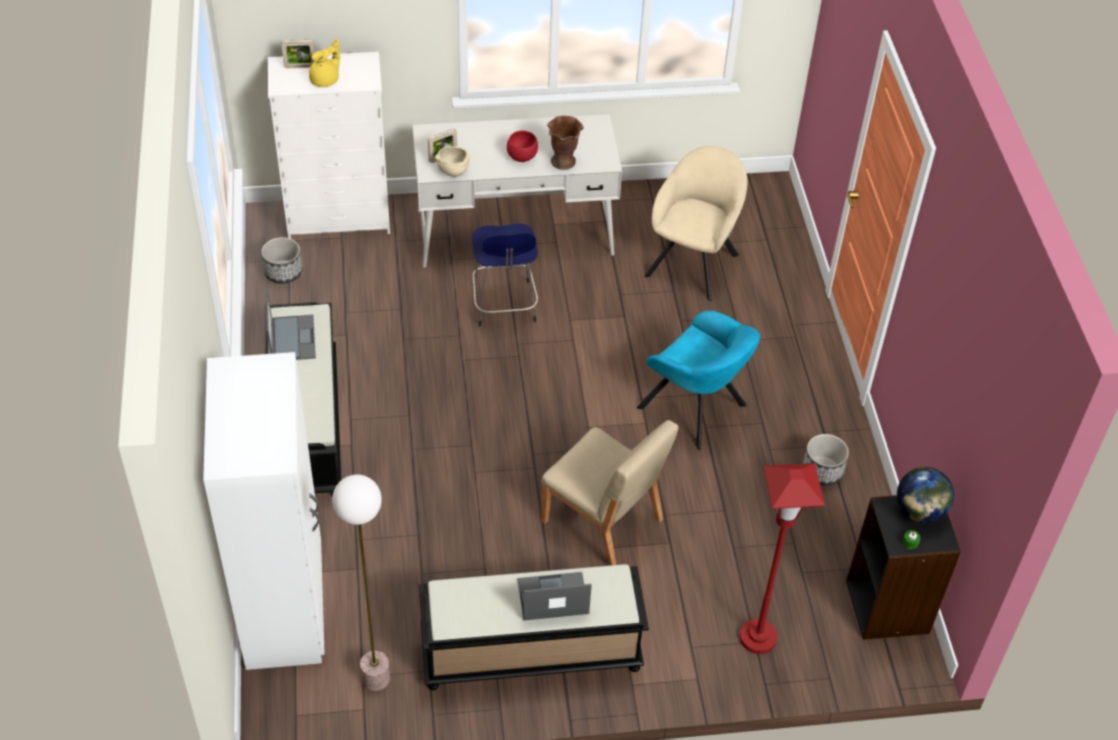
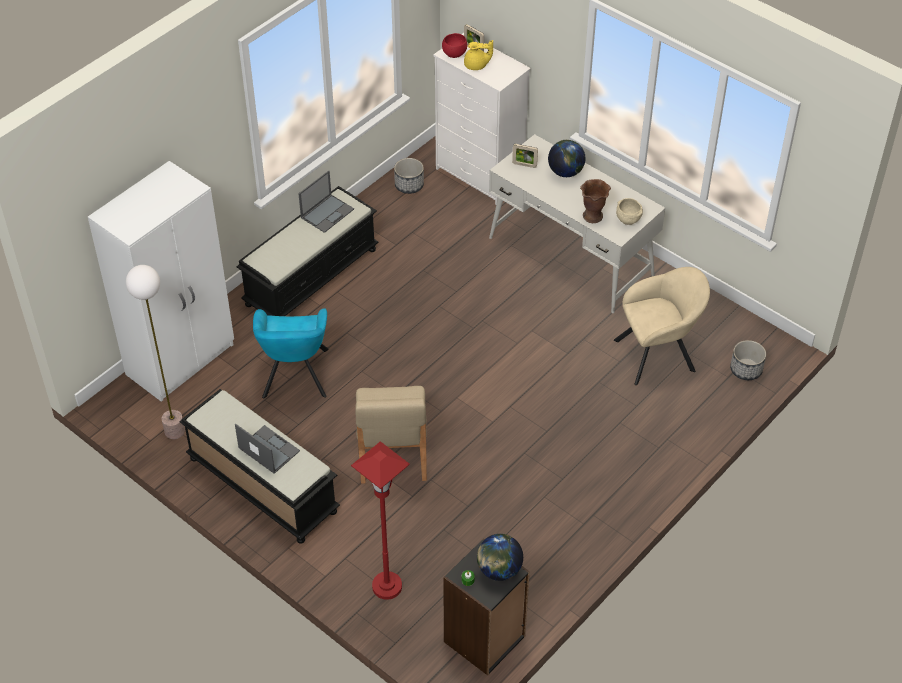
camera: 50 degrees right, 0 degrees up
(452, 171) = (518, 177): beige bowl -> beige bowl (627, 219)
(487, 140) = (565, 172): none -> globe
(504, 305) = (505, 293): blue stool -> none
(521, 157) = (571, 196): red bowl -> red bowl (454, 54)
(696, 409) = (533, 439): turquoise armchair -> turquoise armchair (295, 376)
(822, 471) = (558, 535): planter -> planter (745, 369)

